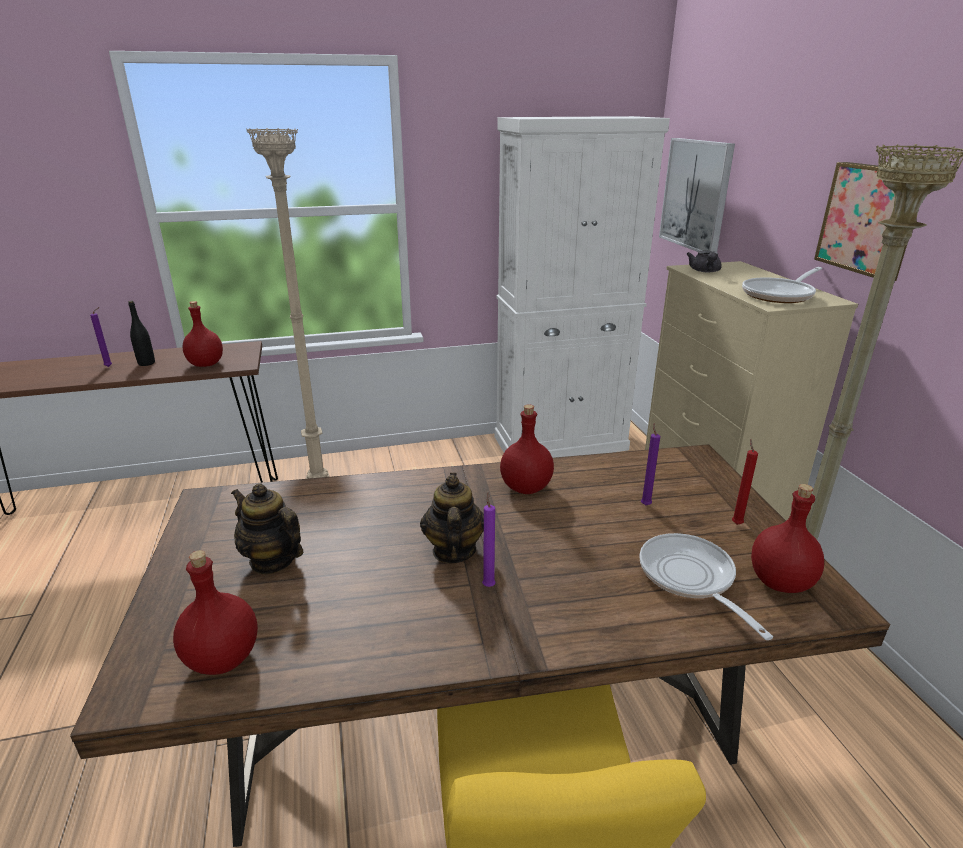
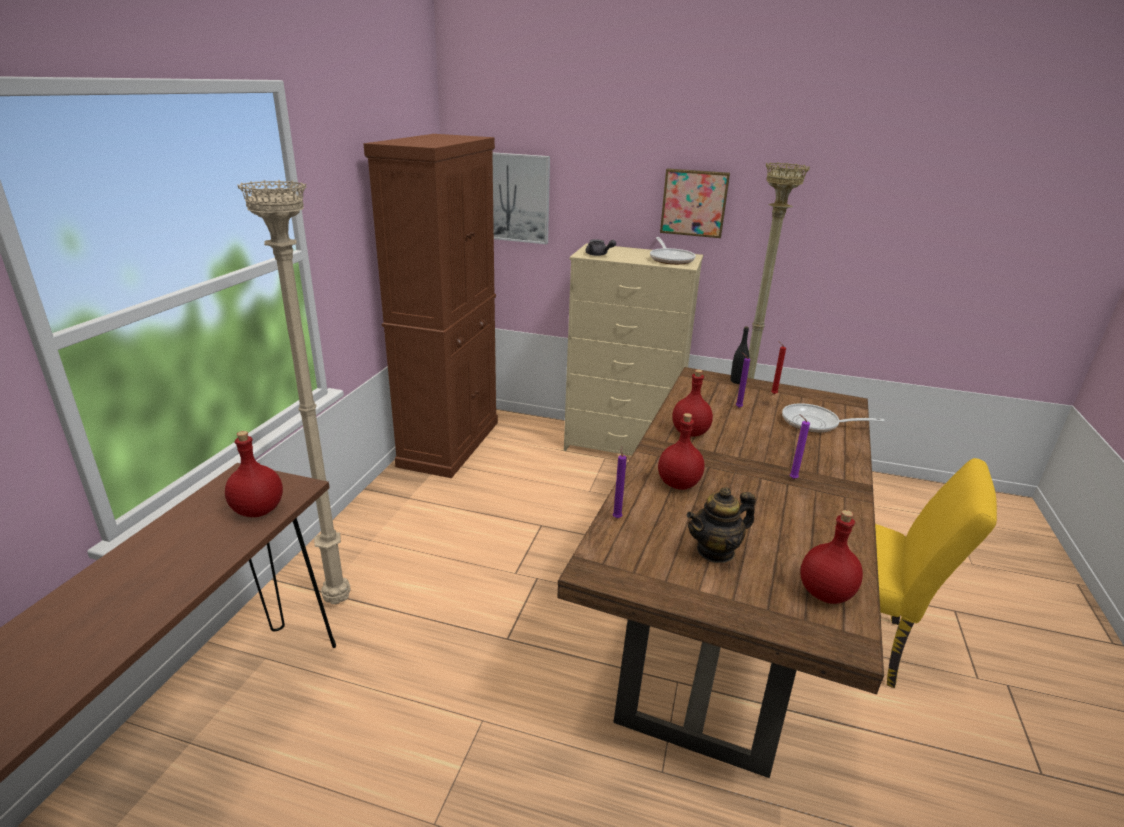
camera: 60 degrees left, 0 degrees up
(110, 366) = (131, 588): purple candle -> purple candle (617, 517)
(146, 363) = (175, 554): black bottle -> black bottle (737, 381)
(453, 550) = (748, 478): teapot -> none
(561, 443) = (450, 443): white cabinet -> brown cabinet
(780, 581) = (828, 405): red bottle -> red bottle (678, 483)

